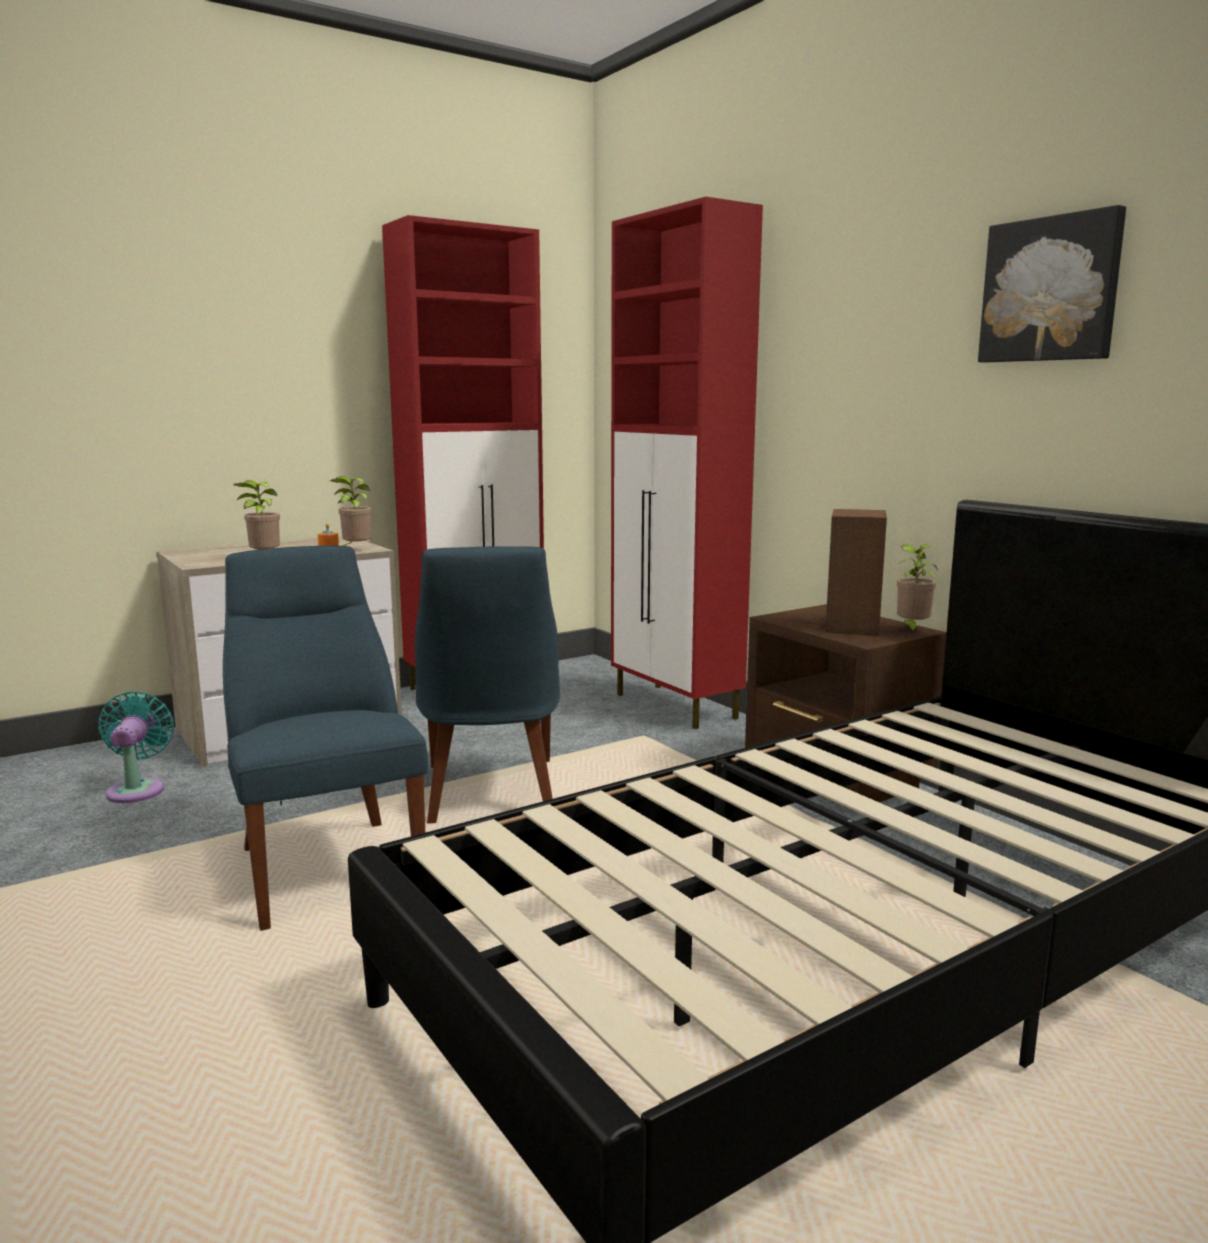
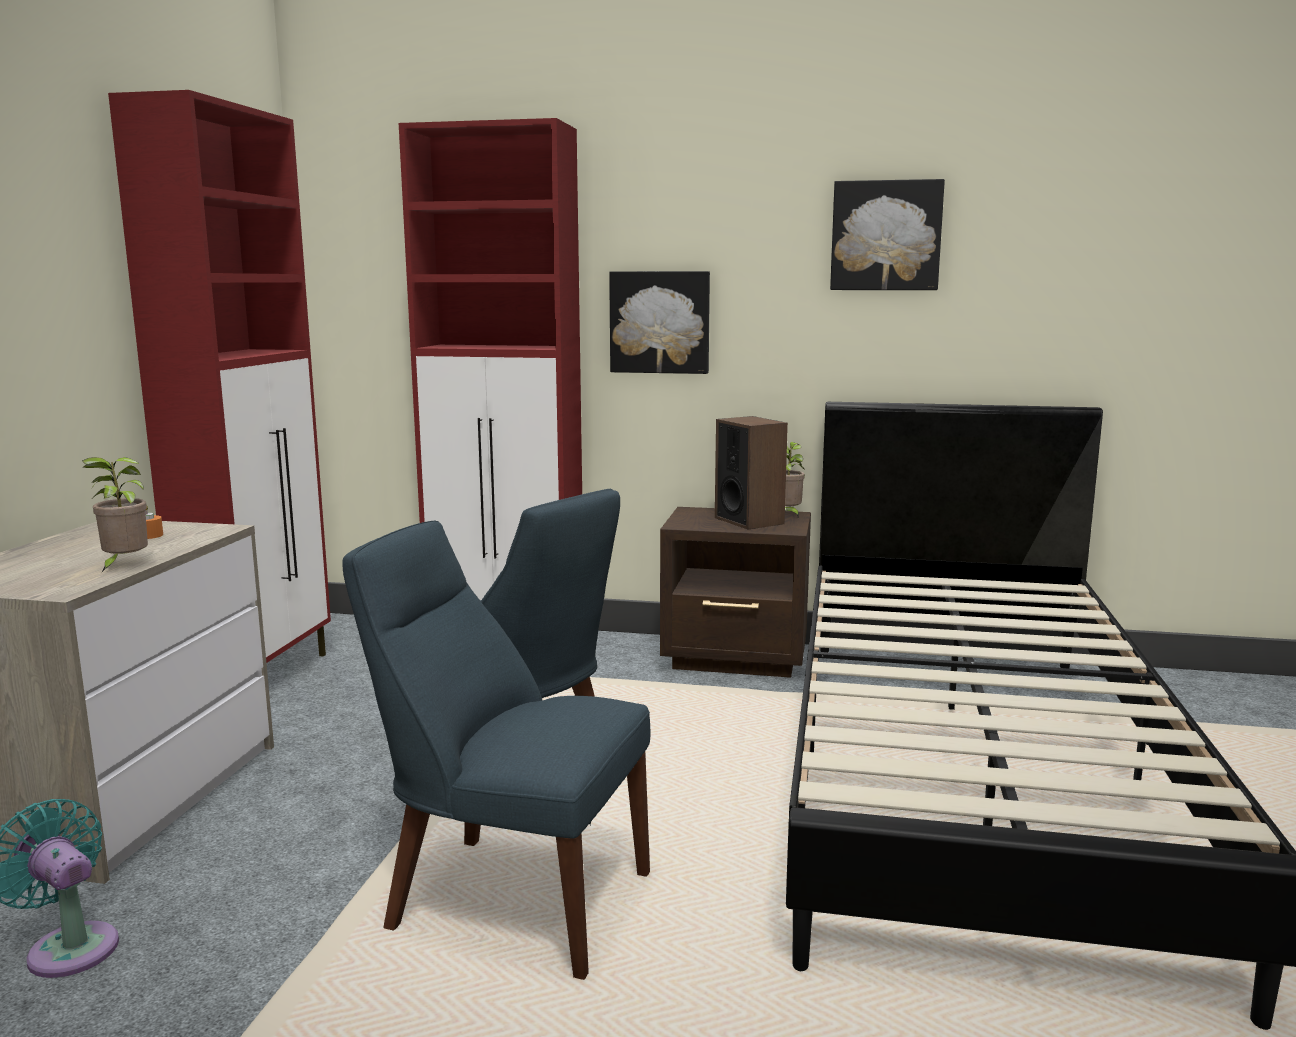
camera: 45 degrees left, 0 degrees up
(355, 550) = (206, 533): potted plant -> none
(824, 403) = (660, 322): none -> picture

